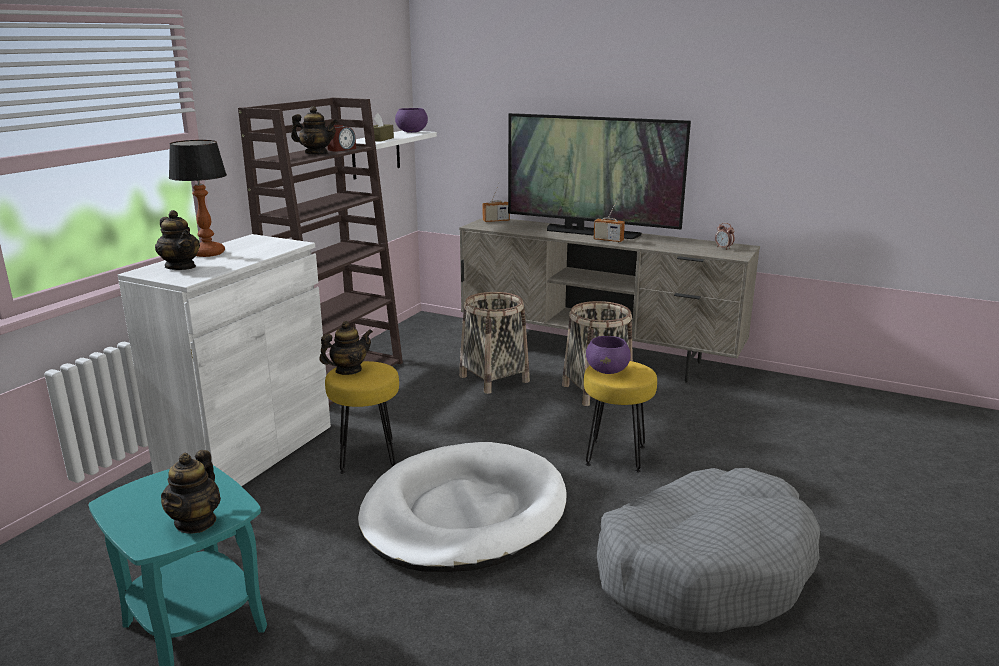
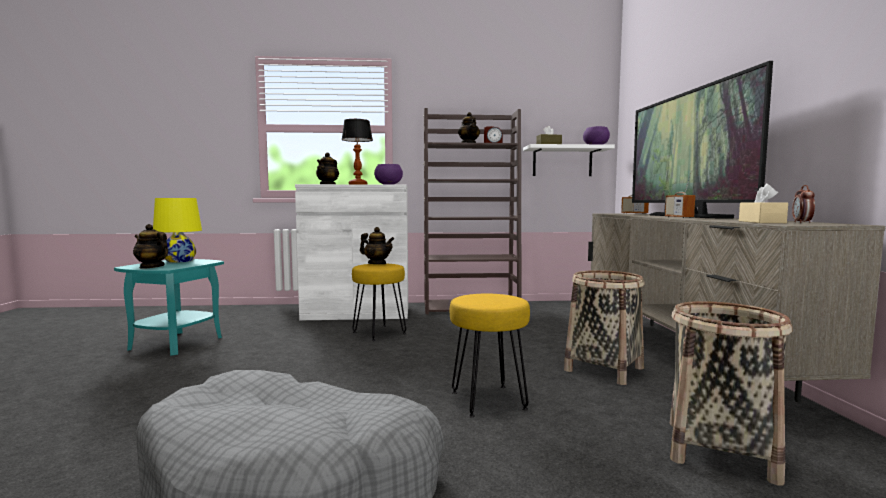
camera: 60 degrees right, 15 degrees down
(143, 497) = (180, 261): none -> yellow table lamp
(196, 522) = (151, 267): teapot -> teapot turned 45 degrees clockwise
(464, 514) = (329, 369): white dog bed -> none
(494, 379) = (549, 335): basket -> basket (720, 450)
(607, 371) = (480, 296): purple bowl -> purple bowl (388, 184)
(707, 251) = (761, 222): none -> beige tissue box

